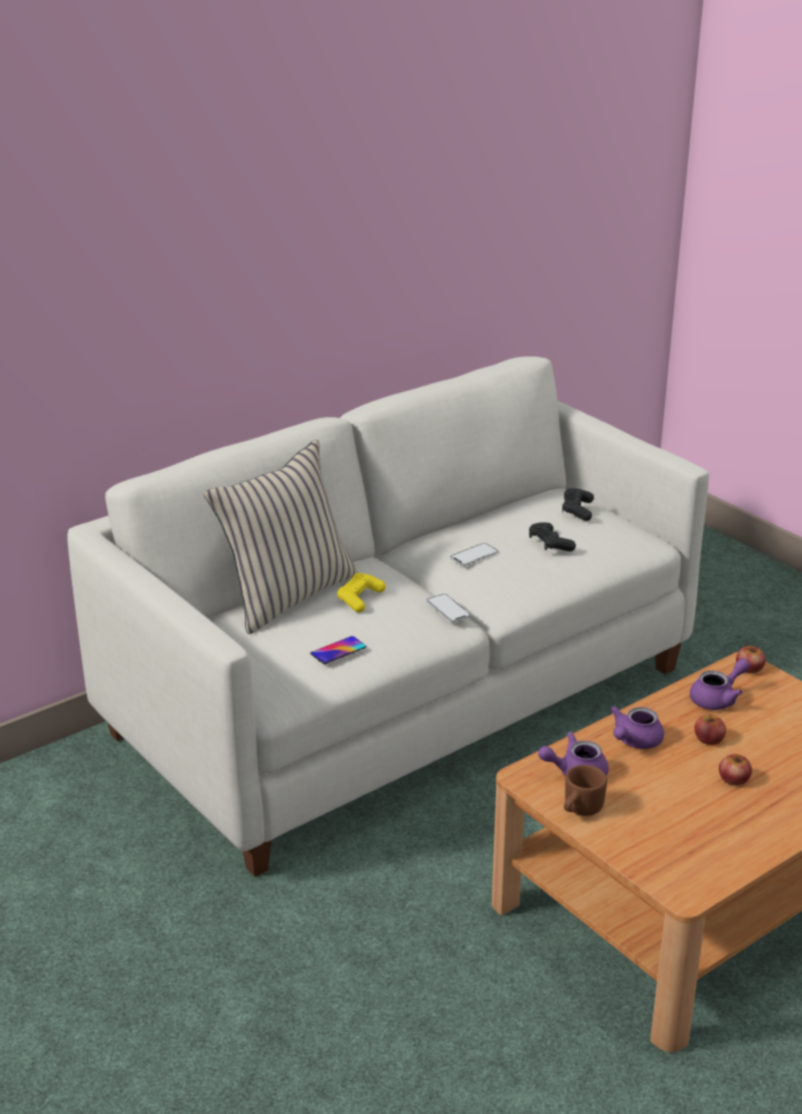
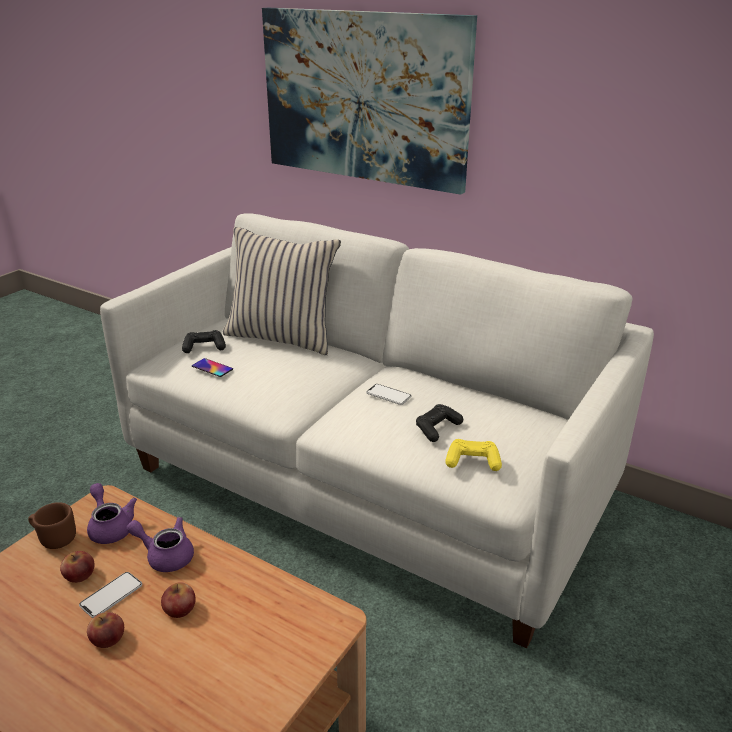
camera: 70 degrees right, 0 degrees up
(210, 272) = (364, 97): none -> picture
(360, 599) = (289, 361): yellow game controller -> yellow game controller (473, 461)
(448, 609) = (300, 402): phone -> phone (111, 595)
(577, 510) = (518, 433): black game controller -> black game controller (204, 347)
(718, 698) = (258, 606): purple teapot -> none
(749, 668) = (330, 625): apple -> apple (79, 574)

